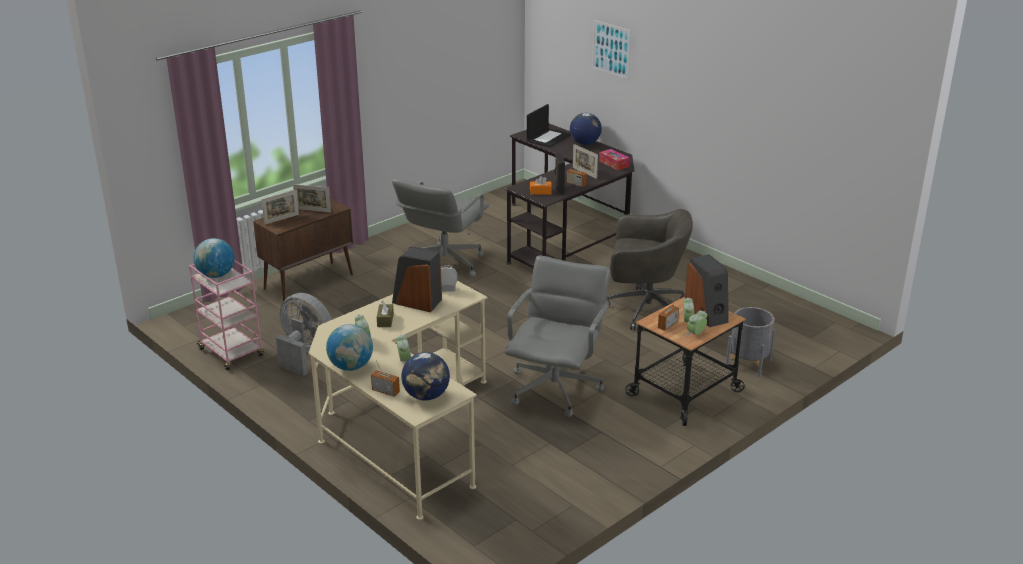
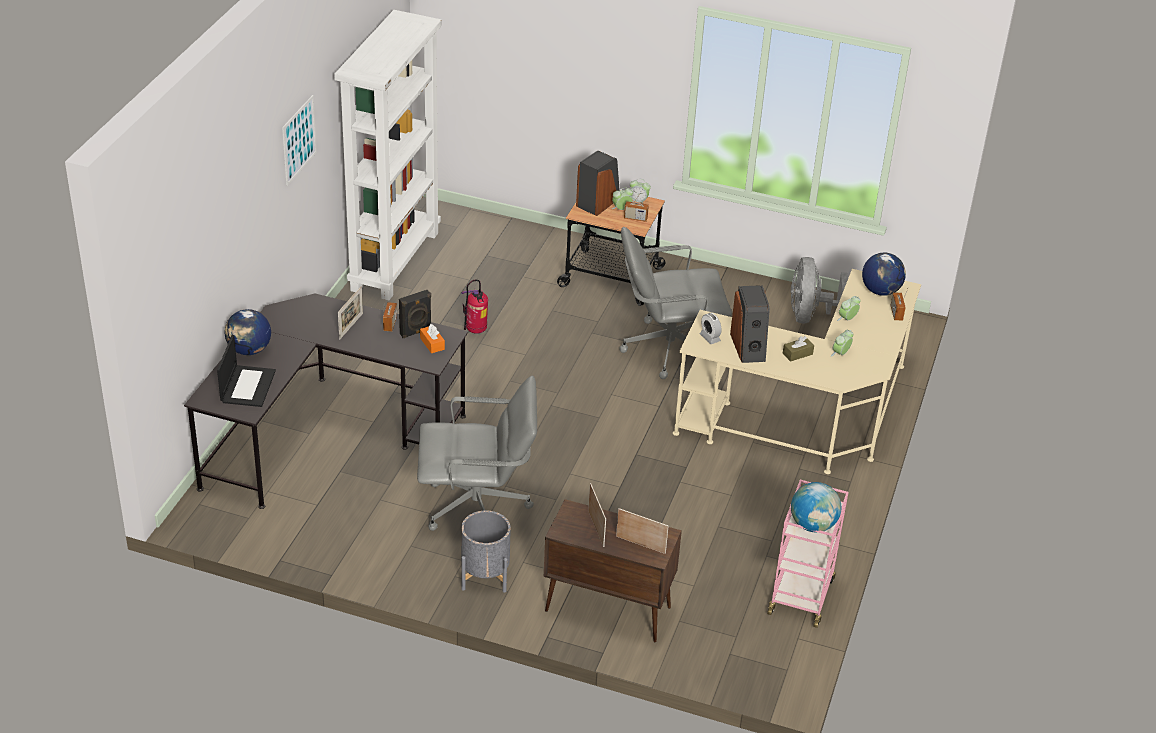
camera: 120 degrees left, 10 degrees up
(305, 354) = (754, 535): grey fan -> grey fan (809, 315)
(351, 366) = (884, 344): globe -> none
(548, 138) = (247, 386): laptop -> laptop turned 90 degrees clockwise
(611, 49) = (223, 220): picture -> picture (299, 140)
(614, 164) = (306, 311): tissue box -> none
(644, 309) = (475, 331): grey office chair -> fire extinguisher
(748, 363) = (531, 252): grey planter -> grey planter (485, 575)
(768, 298) = (394, 260): none -> white bookcase

